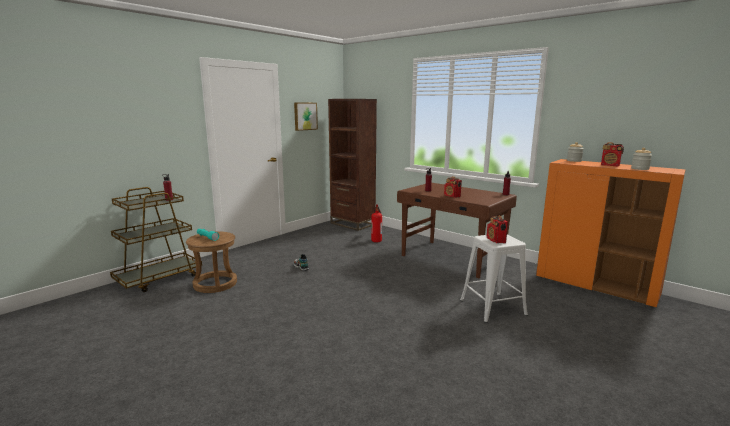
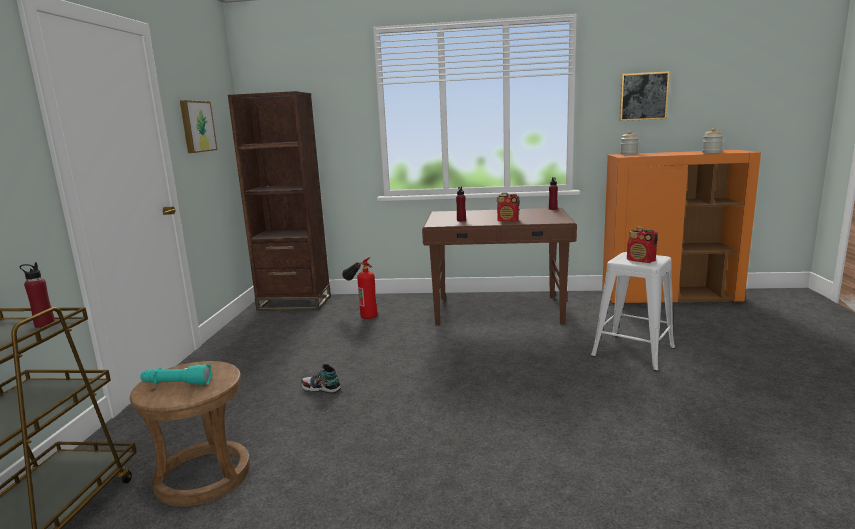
camera: 35 degrees left, 0 degrees up
(599, 114) = (643, 96): none -> picture
(610, 165) = (678, 153): radio -> none

